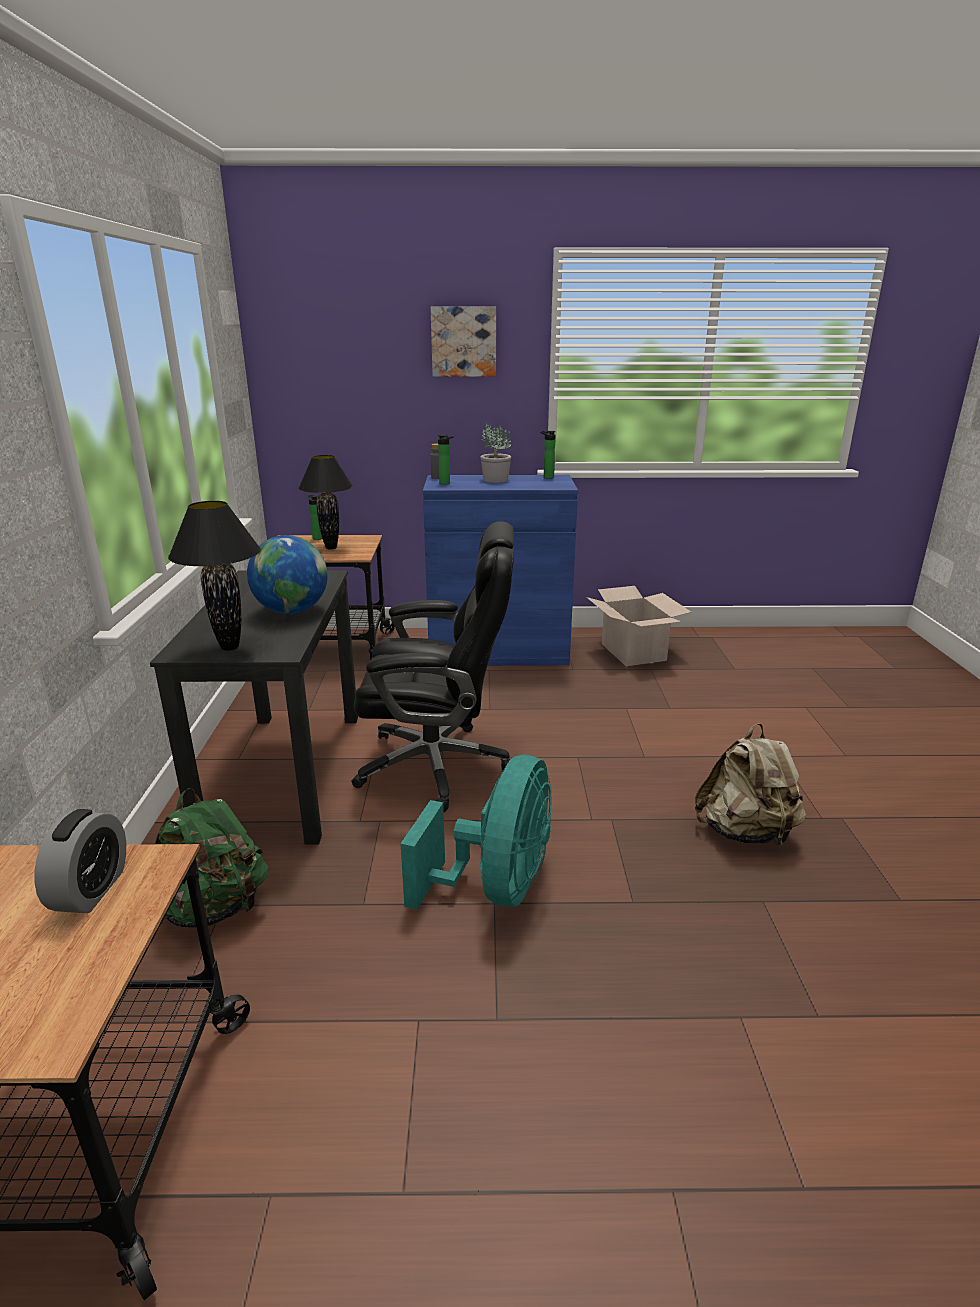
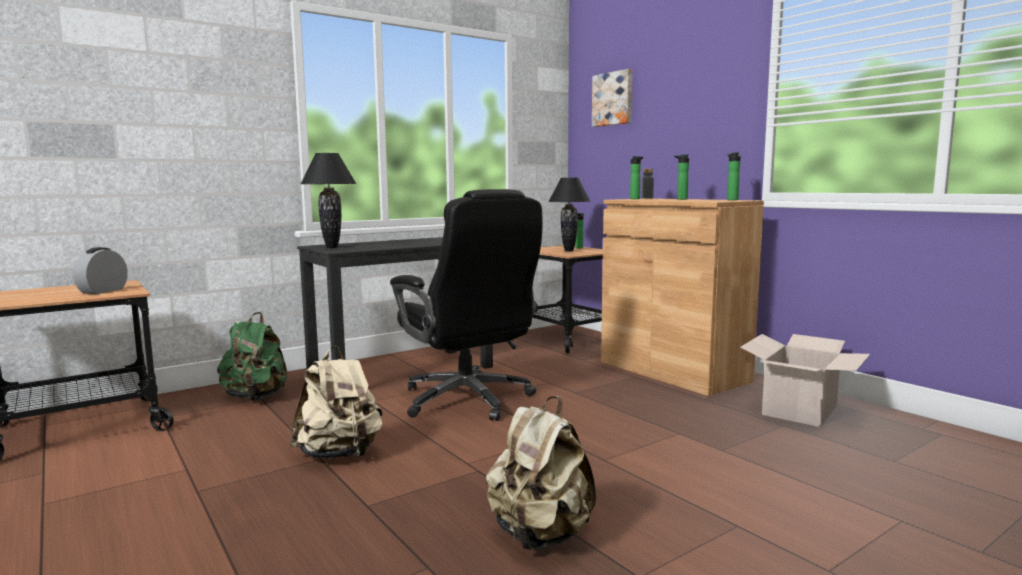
camera: 55 degrees right, 15 degrees down
(91, 890) = (103, 291): alarm clock -> alarm clock turned 135 degrees clockwise
(292, 611) = (401, 245): globe -> none
(464, 341) = (698, 83): picture -> picture (613, 99)
(495, 480) = (680, 199): potted plant -> bottle
(496, 887) = (340, 454): turquoise fan -> beige backpack
(498, 651) = (673, 371): blue cabinet -> brown cabinet

